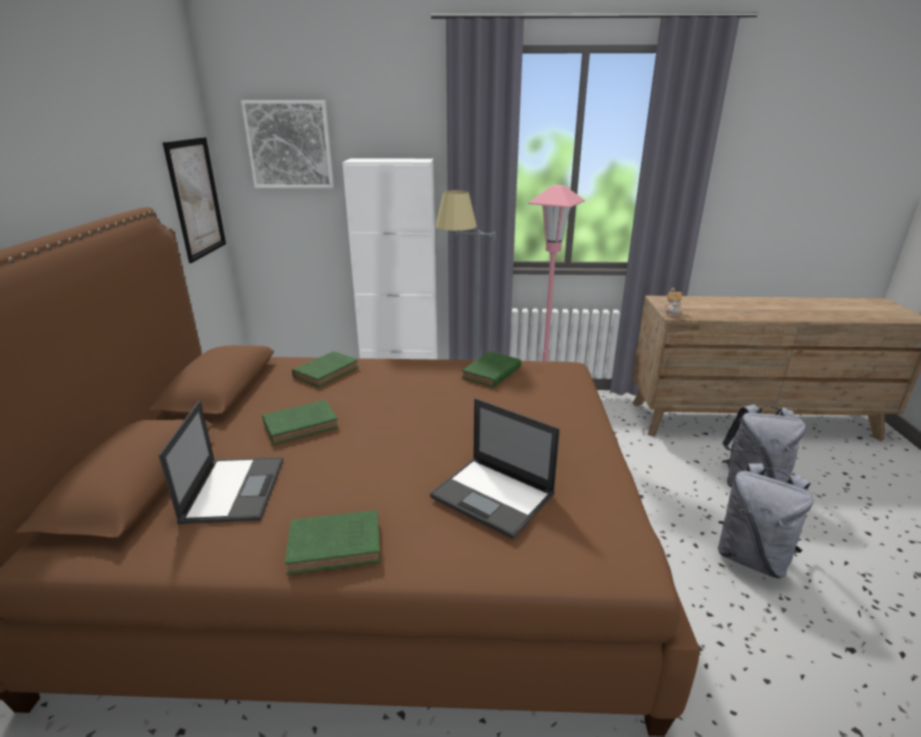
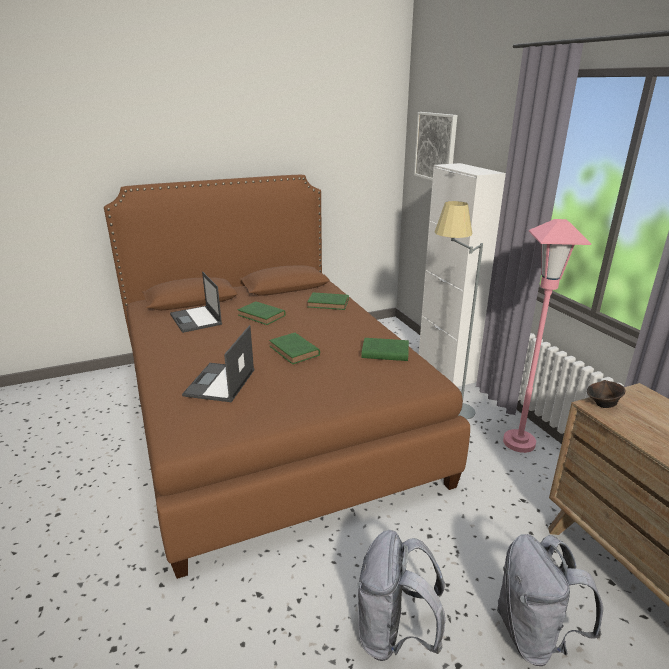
camera: 65 degrees right, 0 degrees up
(196, 198) = (370, 176): picture -> none
(234, 489) = (196, 319): laptop -> laptop turned 90 degrees clockwise
(338, 545) = (164, 354): green book -> green book (295, 351)
(672, 313) = (602, 404): teapot -> brown bowl

